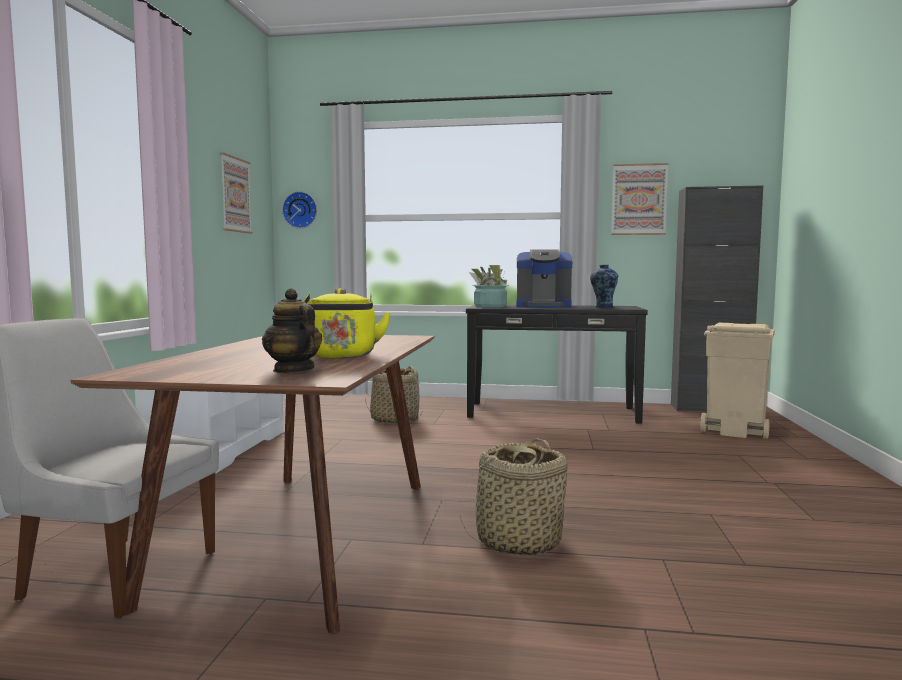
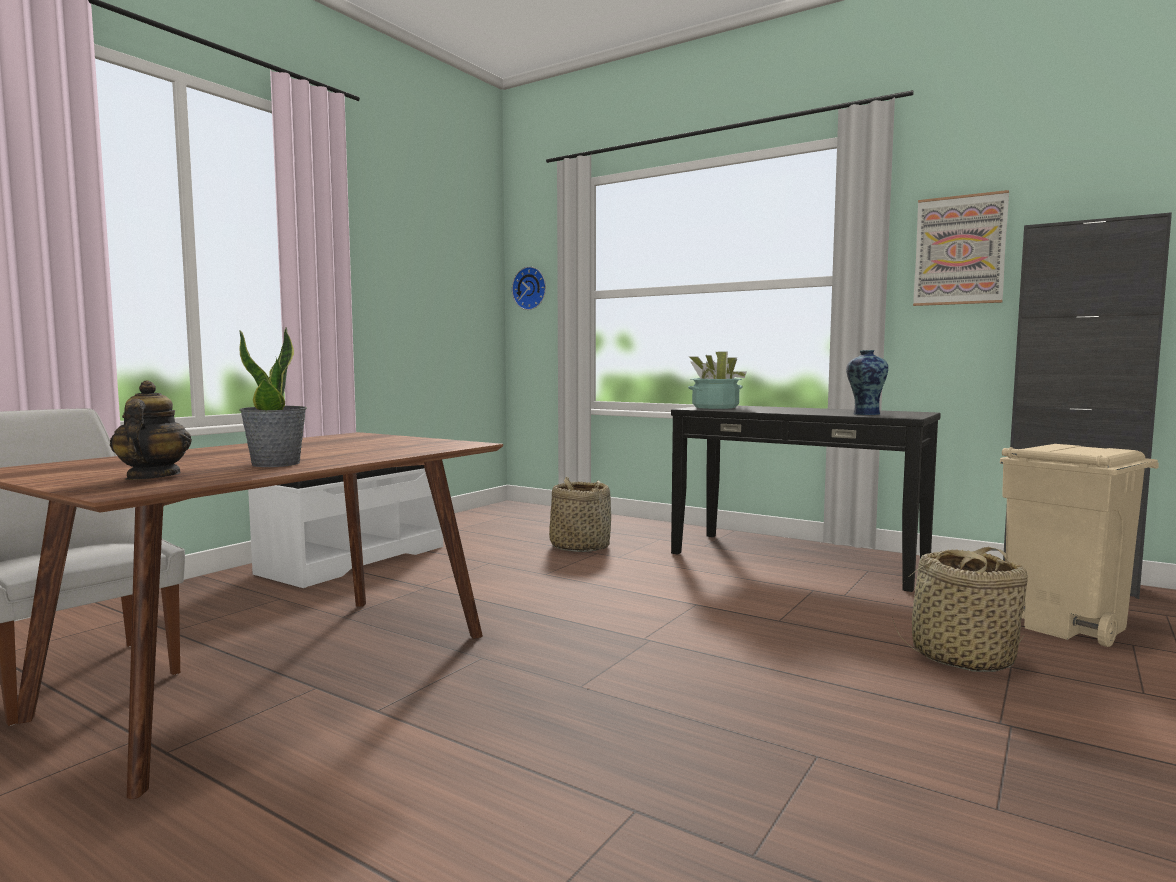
camera: 25 degrees right, 0 degrees up
(235, 195) = (439, 274): picture -> none
(342, 356) = (276, 464): yellow kettle -> potted plant
(517, 542) = (483, 734): basket -> basket (961, 657)
(543, 306) = (787, 409): coffee machine -> none

